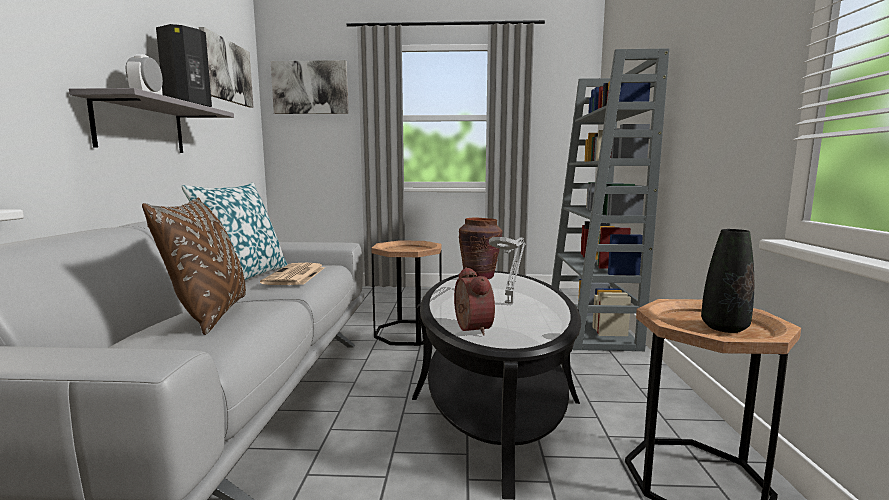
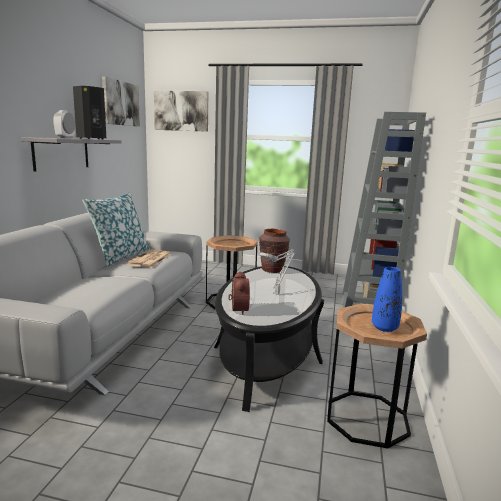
camera: 10 degrees right, 5 degrees up
(211, 314) = (92, 284): brown pillow -> none
(724, 328) = (384, 328): black vase -> blue vase

